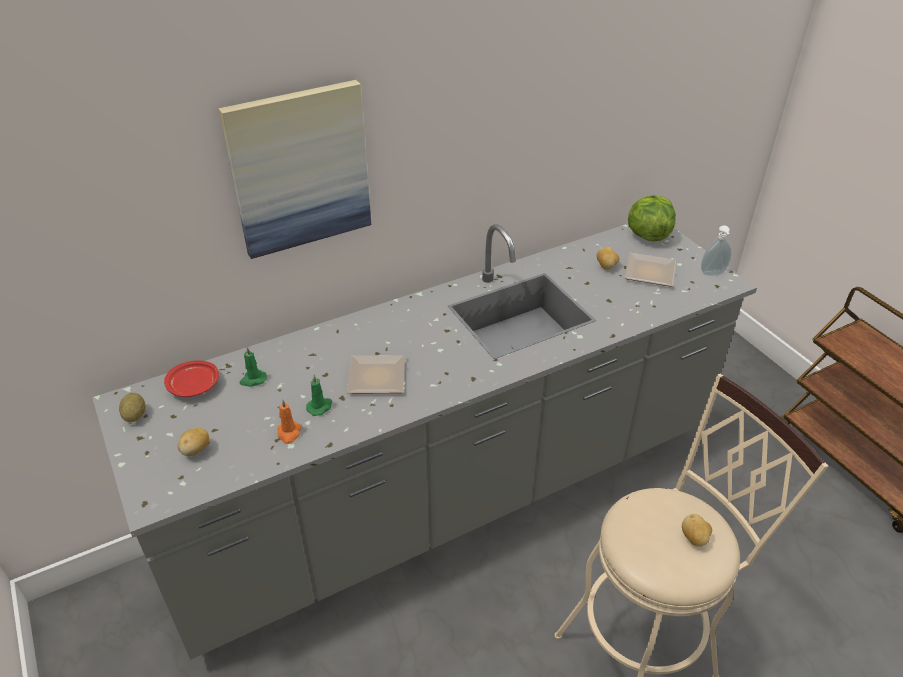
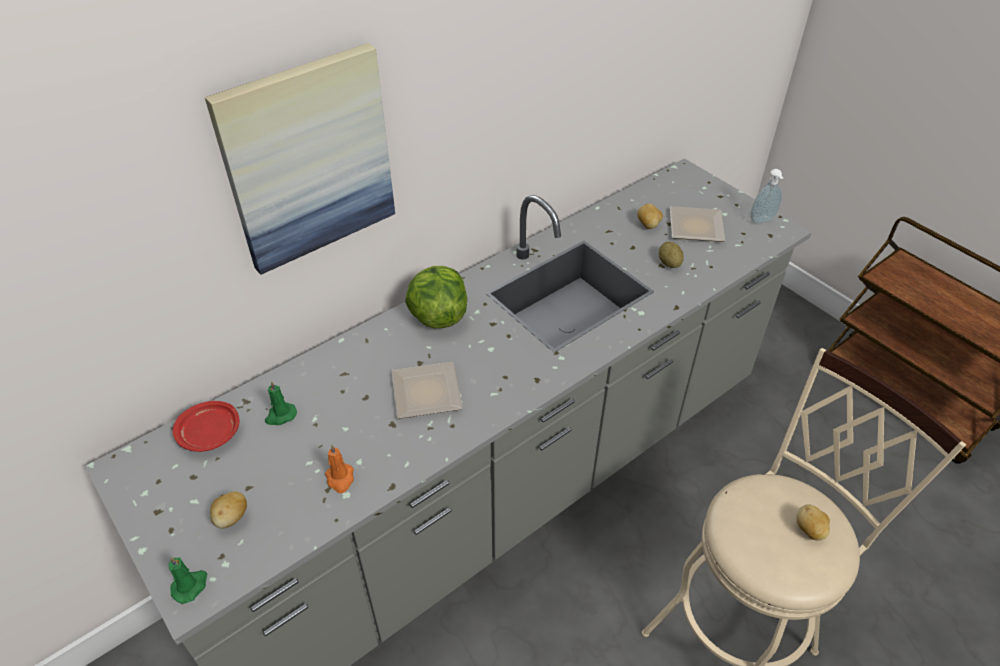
camera: 10 degrees left, 5 degrees up
(135, 415) = (145, 483): potato -> potato (669, 263)
(320, 407) = (369, 439): green candle -> green candle (190, 586)
(647, 235) = (682, 183): lettuce -> lettuce (438, 316)

